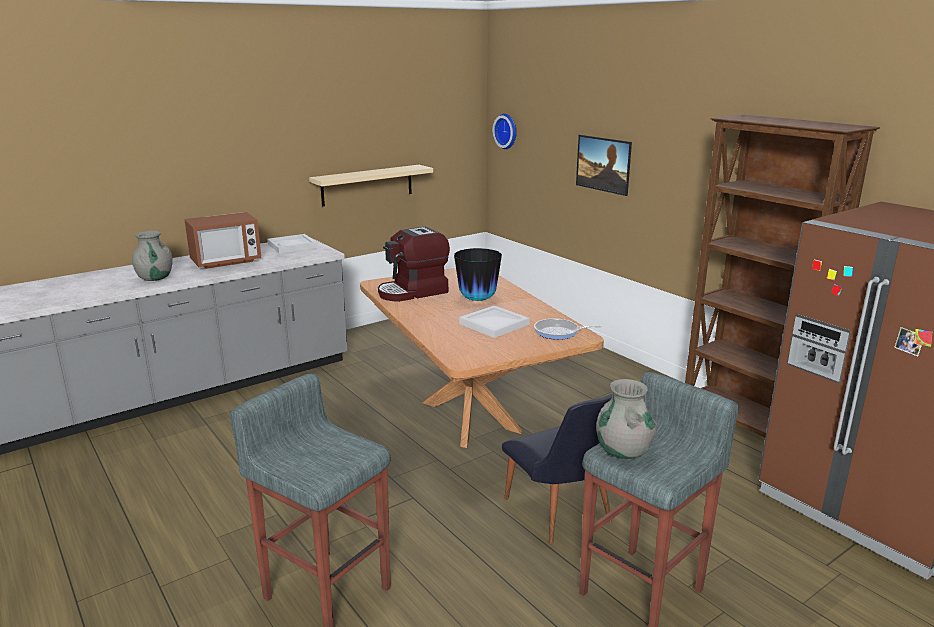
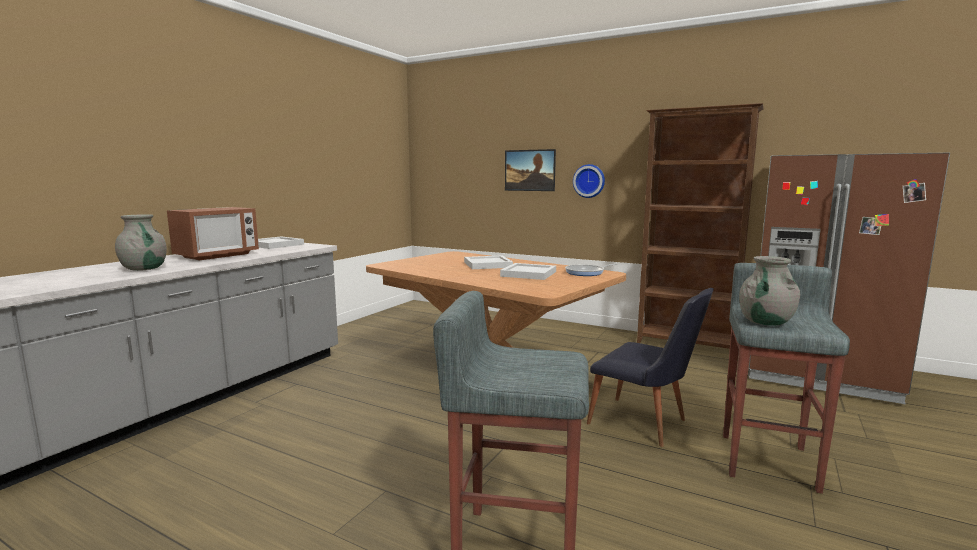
camera: 25 degrees left, 10 degrees down
(367, 185) = (327, 197): beige shelf -> none
(413, 292) = (426, 266): coffee machine -> none
(477, 299) = (488, 265): vase -> white tray
(507, 131) = (432, 158): wall clock -> wall clock (589, 181)

